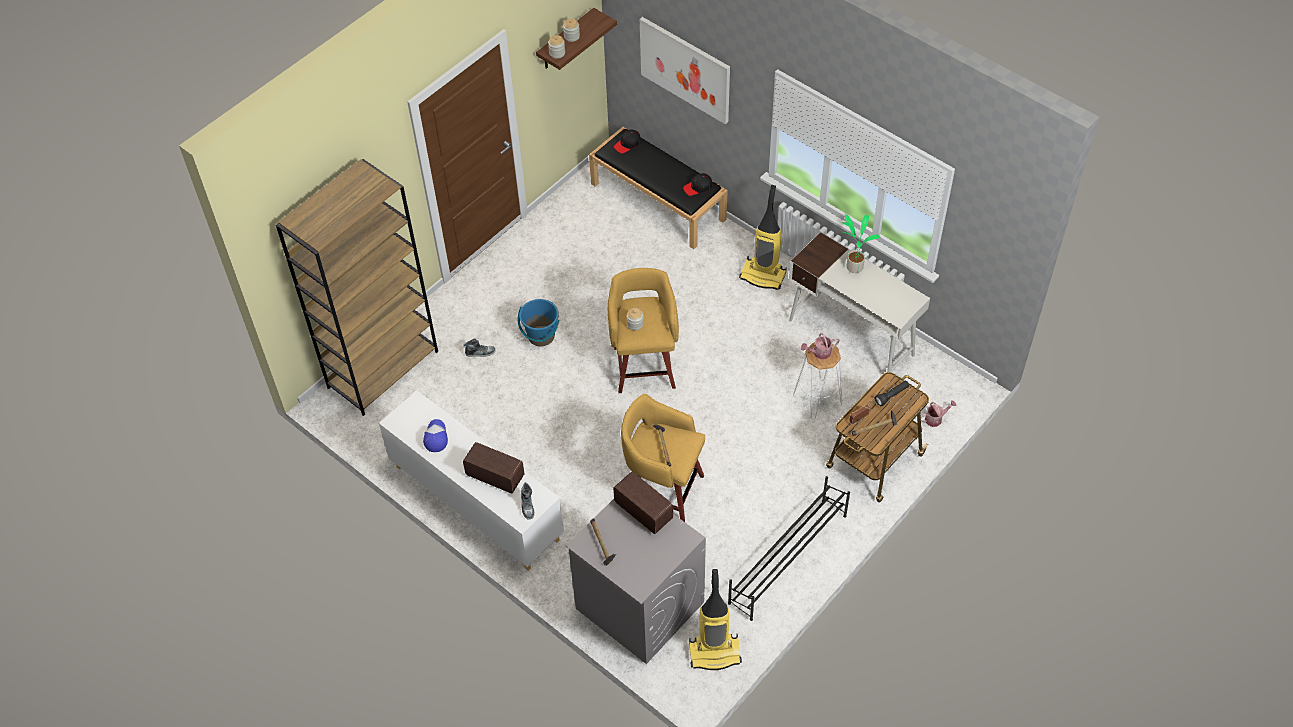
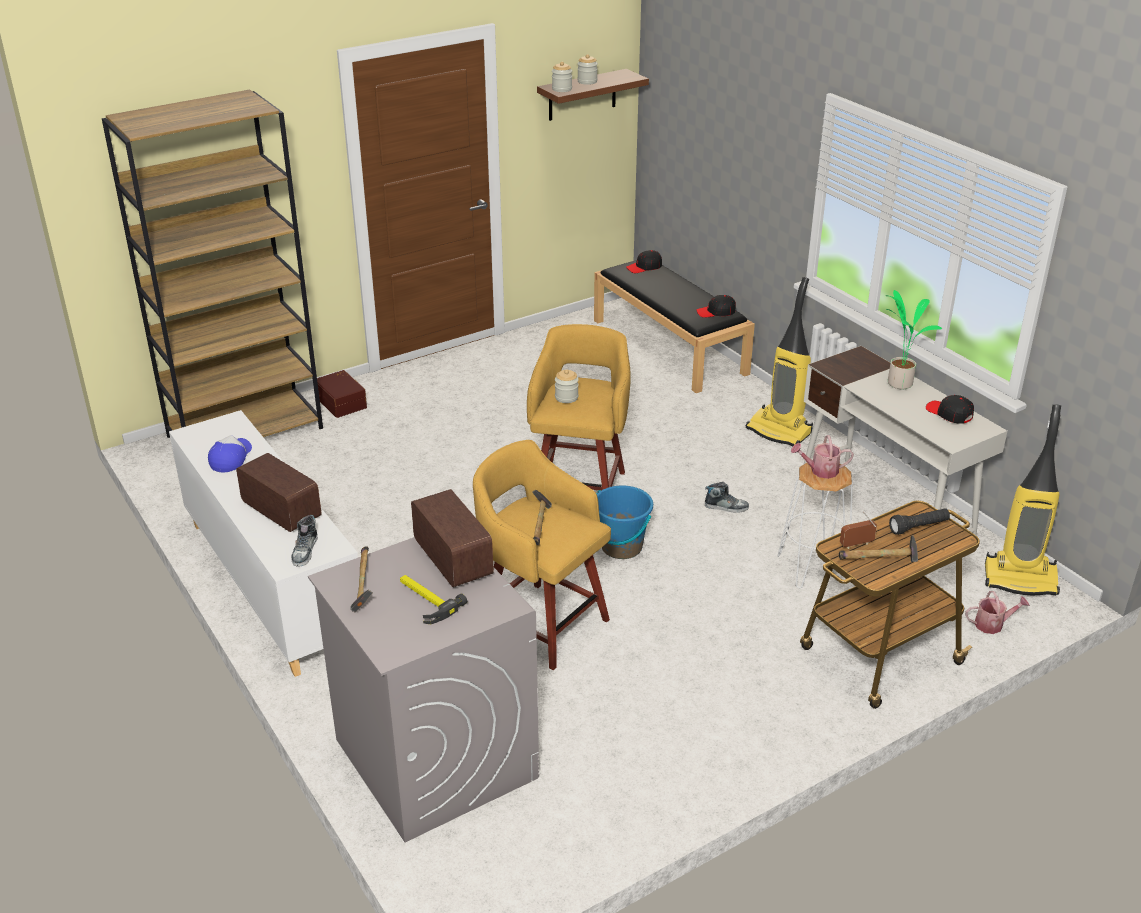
camera: 15 degrees right, 20 degrees down
(439, 321) = (342, 402): none -> brown storage box
(480, 352) = (374, 438): shoe -> shoe (726, 507)
(541, 336) = (459, 437): blue bucket -> blue bucket (621, 547)
(641, 546) = (424, 600): none -> hammer
(685, 69) = (721, 137): picture -> none
(715, 652) = (525, 853): vacuum cleaner -> vacuum cleaner (1020, 579)
(787, 559) = (697, 750): black shoe rack -> none
(891, 290) = (949, 414): none -> black cap

